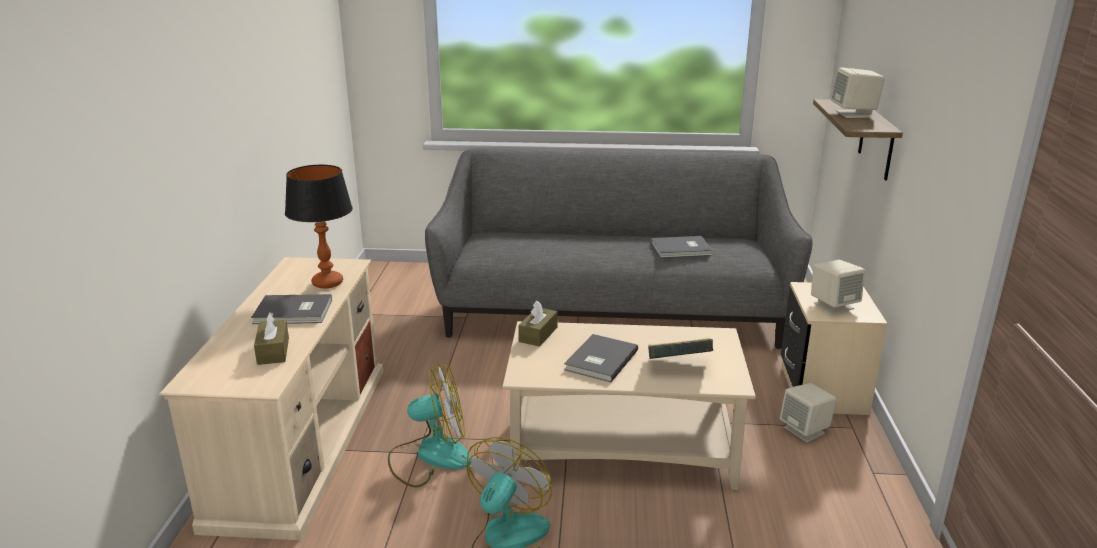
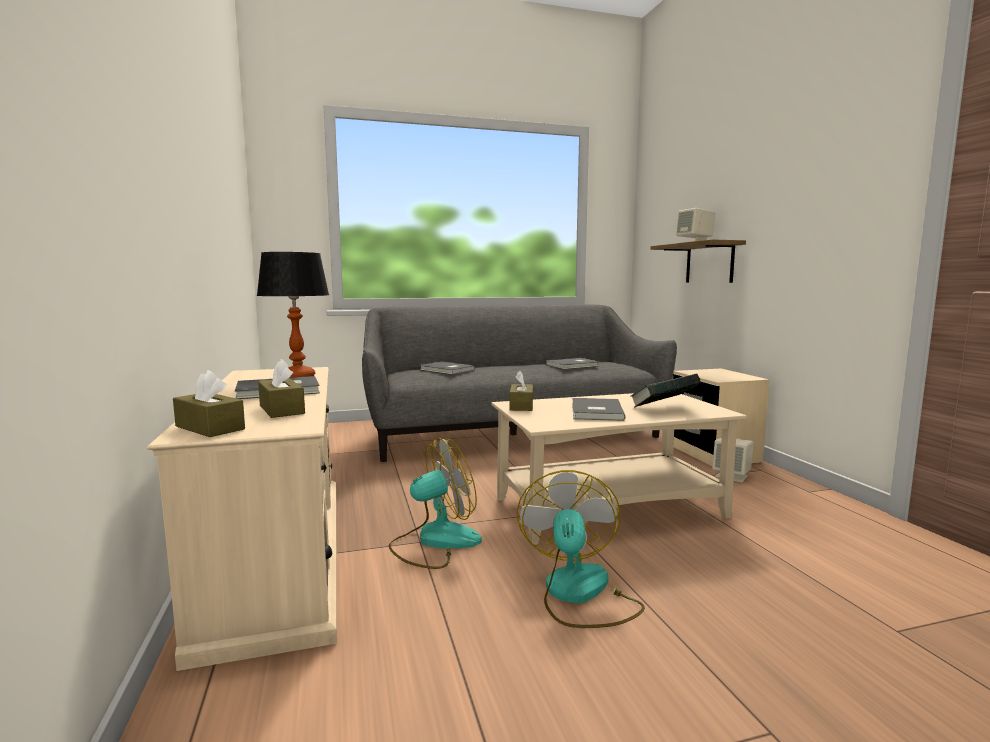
camera: 20 degrees left, 15 degrees down
(208, 373) = (210, 428): none -> brown tissue box
(528, 242) = (446, 370): none -> grey book
(833, 306) = (721, 376): beige speaker -> none

